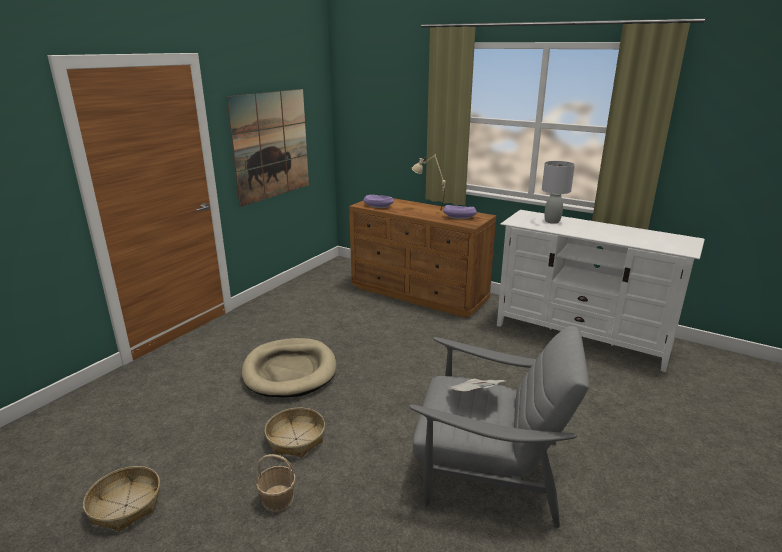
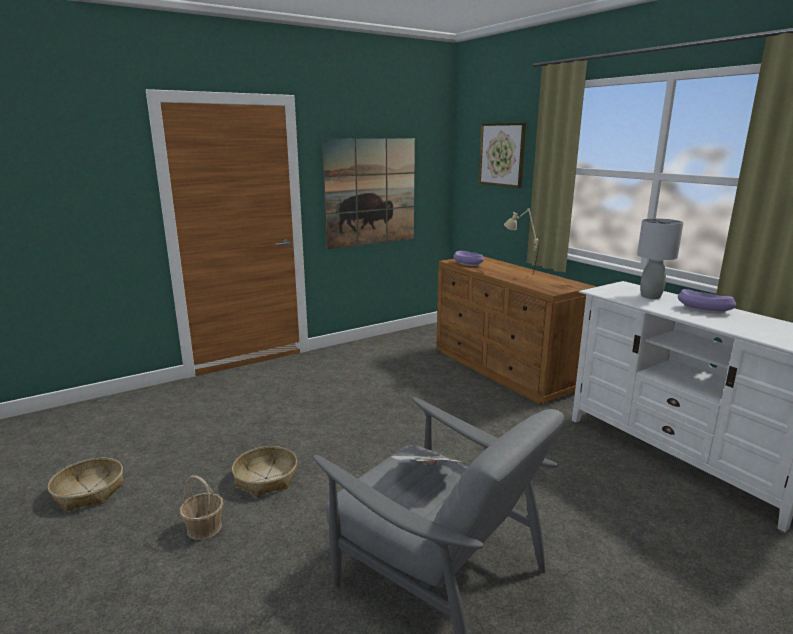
camera: 25 degrees right, 5 degrees down
(290, 371) = (313, 415): beige dog bed -> none
(389, 103) = (502, 154): none -> picture
(459, 217) = (547, 283): purple bowl -> purple bowl (704, 310)

